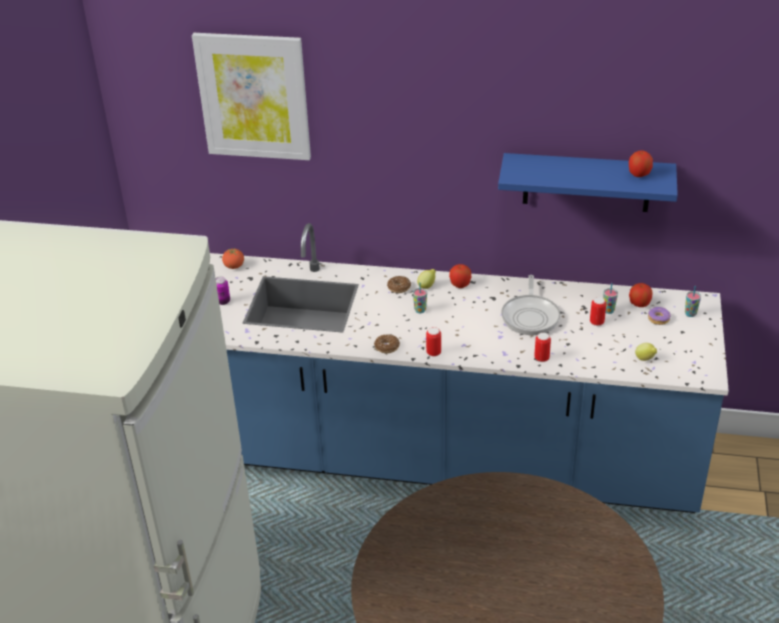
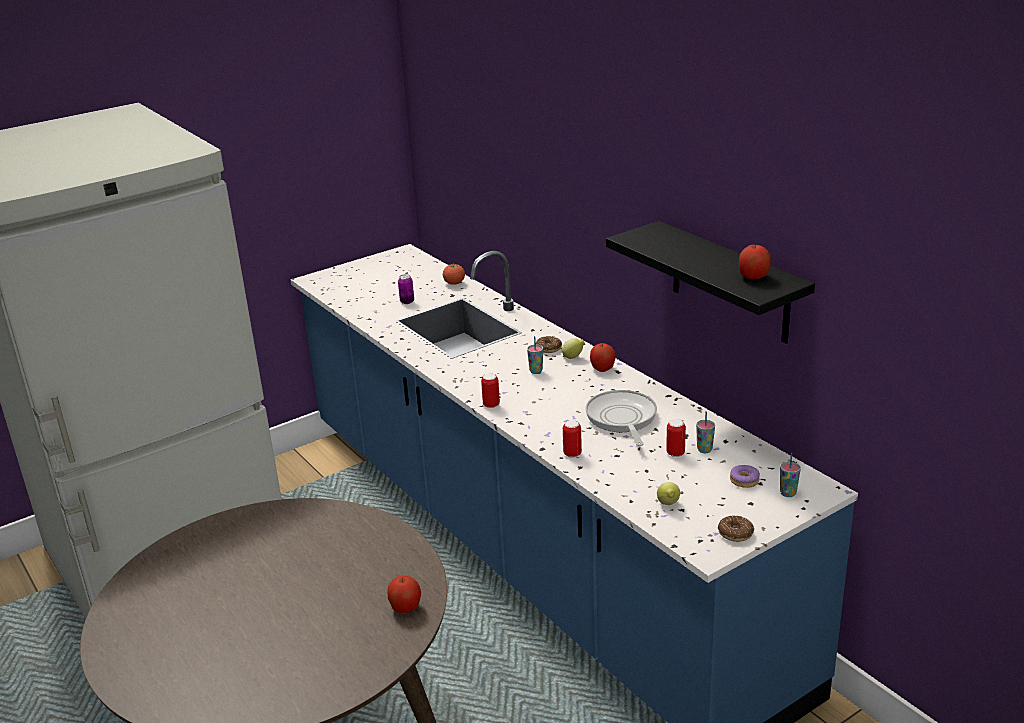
camera: 45 degrees right, 10 degrees down
(253, 96) = (485, 105): picture -> none
(387, 347) = (464, 383): donut -> donut (735, 533)
(530, 316) = (622, 419): frying pan -> frying pan turned 120 degrees clockwise
(586, 182) = (730, 283): blue shelf -> black shelf
(639, 304) = (746, 460): apple -> apple (405, 607)

